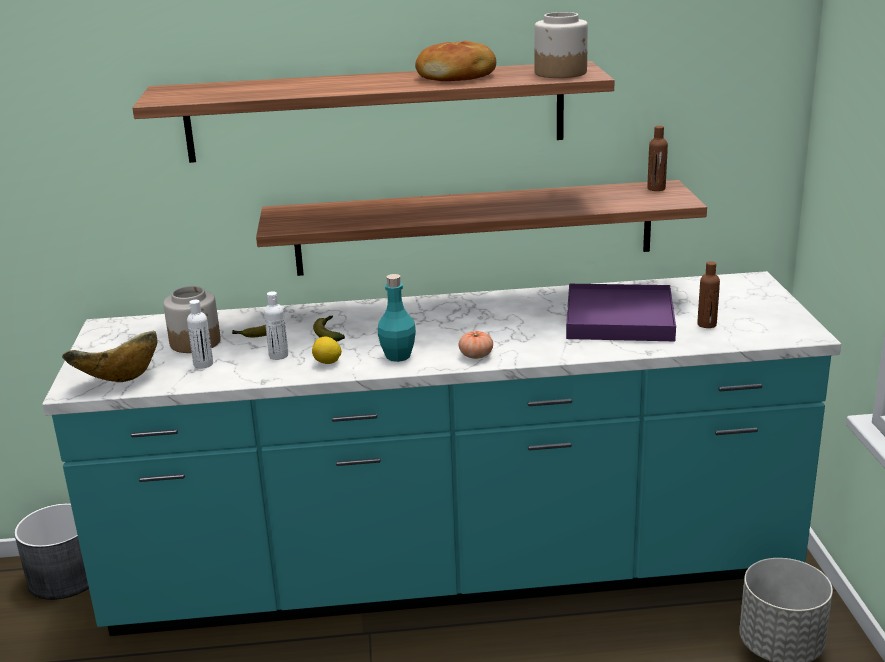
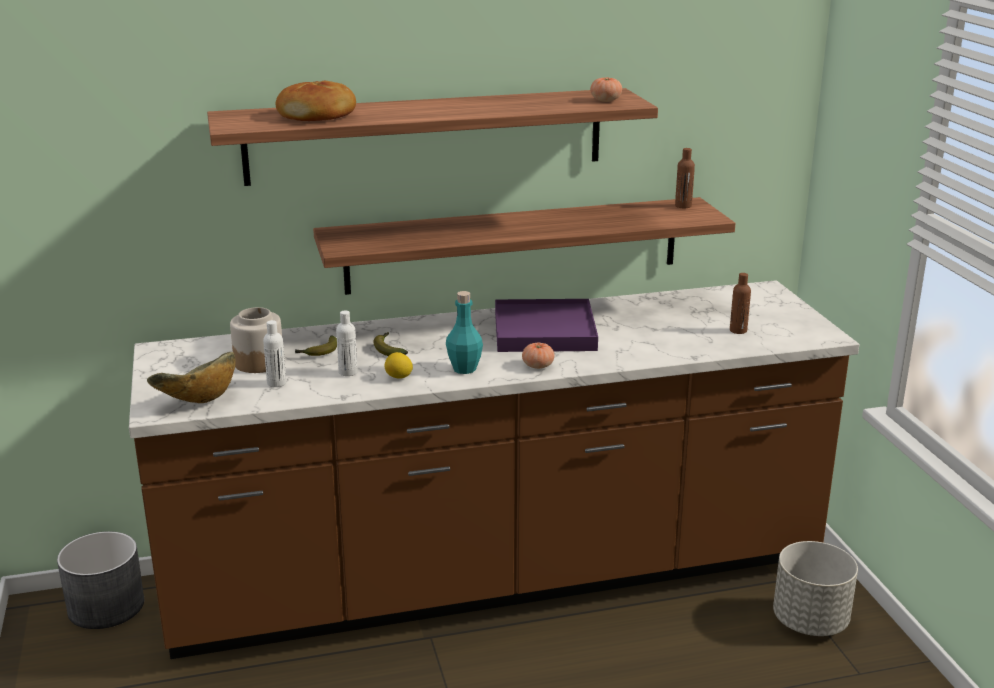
camera: 10 degrees left, 0 degrees up
(452, 574) = (497, 578): turquoise counter -> brown counter
(457, 76) = (510, 103): bread -> bread (318, 115)
(561, 73) = (605, 100): jar -> tomato
(619, 318) = (658, 327): purple tray -> purple tray (544, 331)

